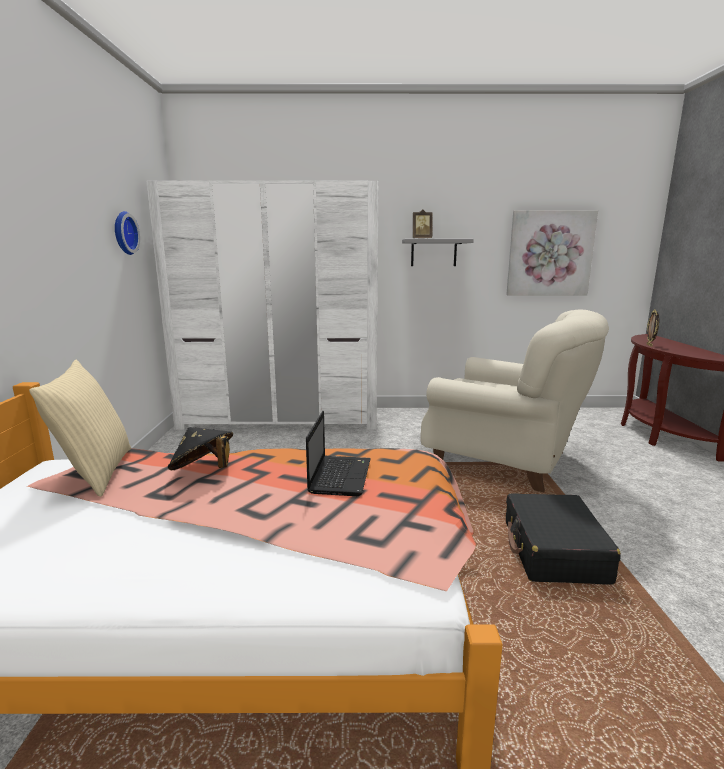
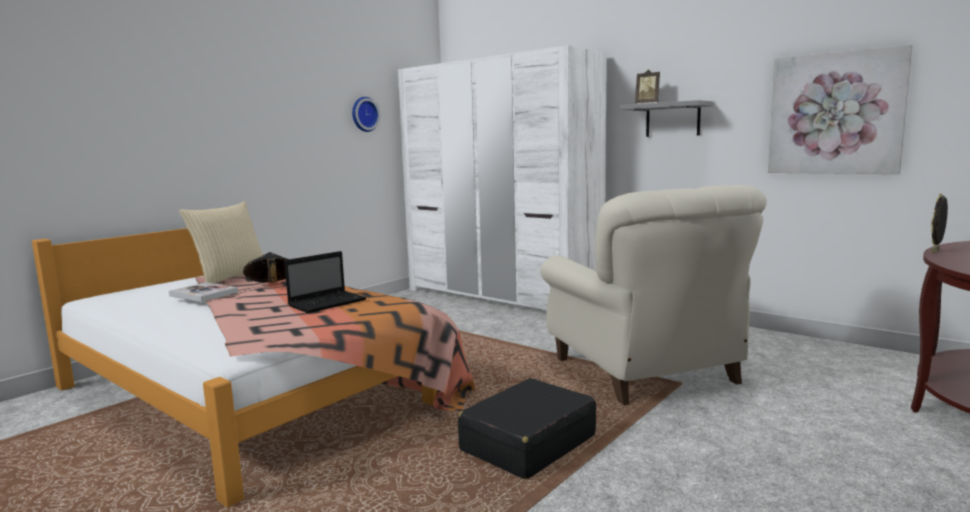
camera: 40 degrees right, 5 degrees down
(145, 511) = (204, 294): none -> book

